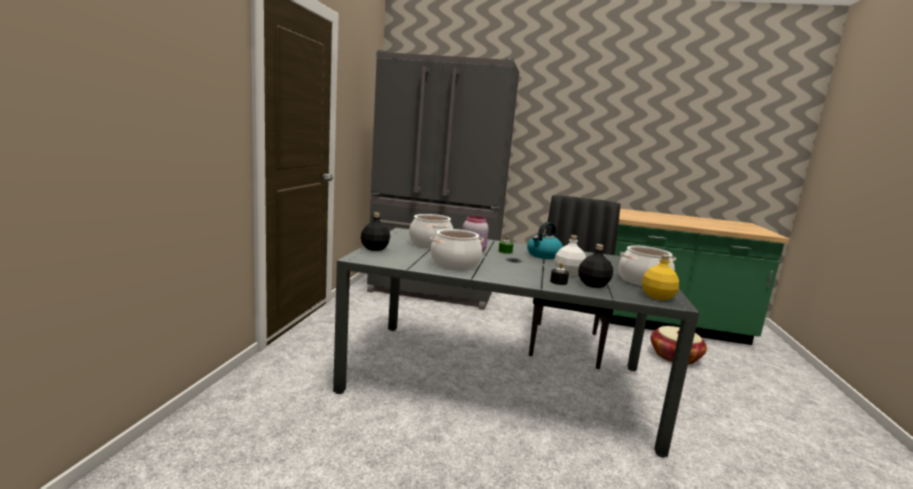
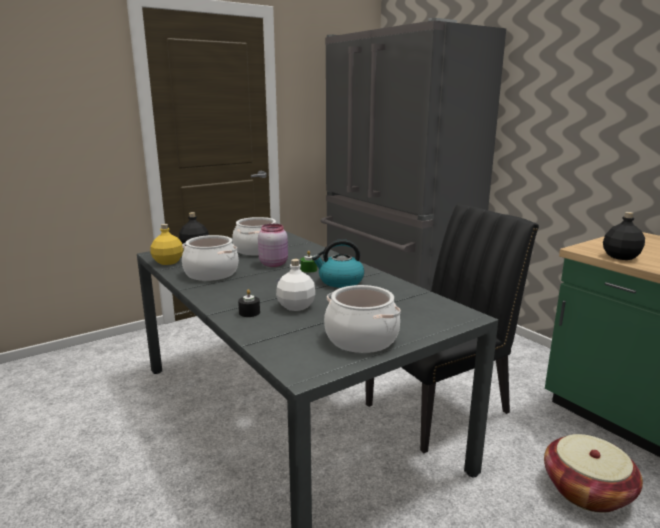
camera: 45 degrees right, 5 degrees up
(593, 284) = (278, 325): black bottle -> black bottle (620, 256)
(657, 296) = (307, 360): yellow bottle -> yellow bottle (168, 262)

